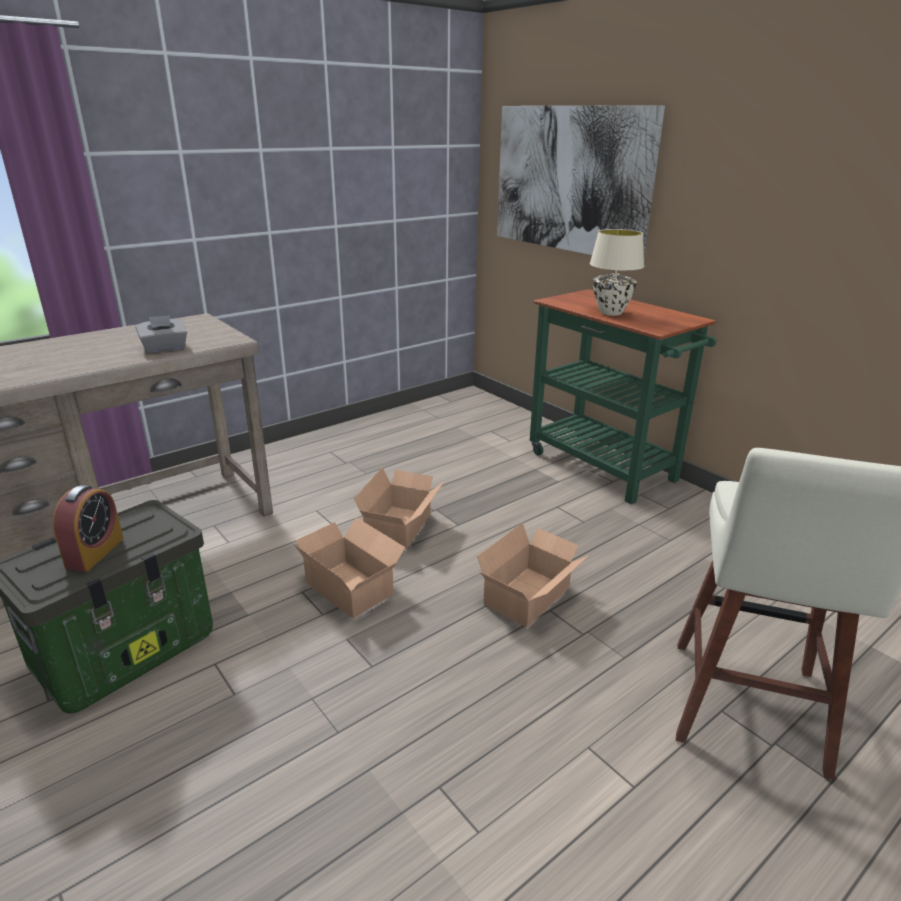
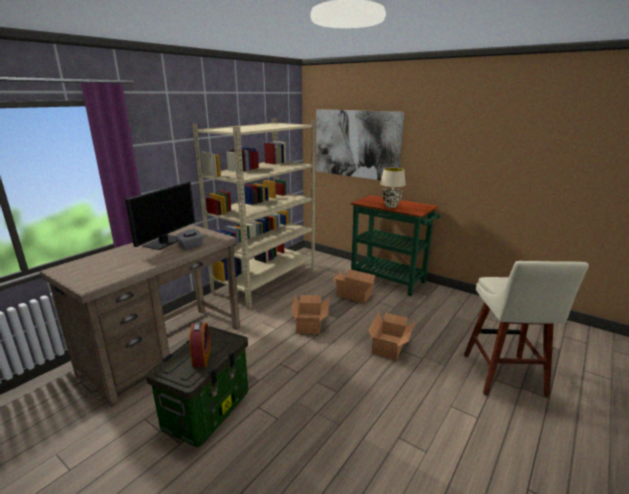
camera: 15 degrees left, 5 degrees down
(129, 338) = (164, 242): none -> monitor
(350, 586) = (303, 356): cardboard box -> cardboard box (354, 294)
(367, 439) = (266, 281): none -> beige bookcase

